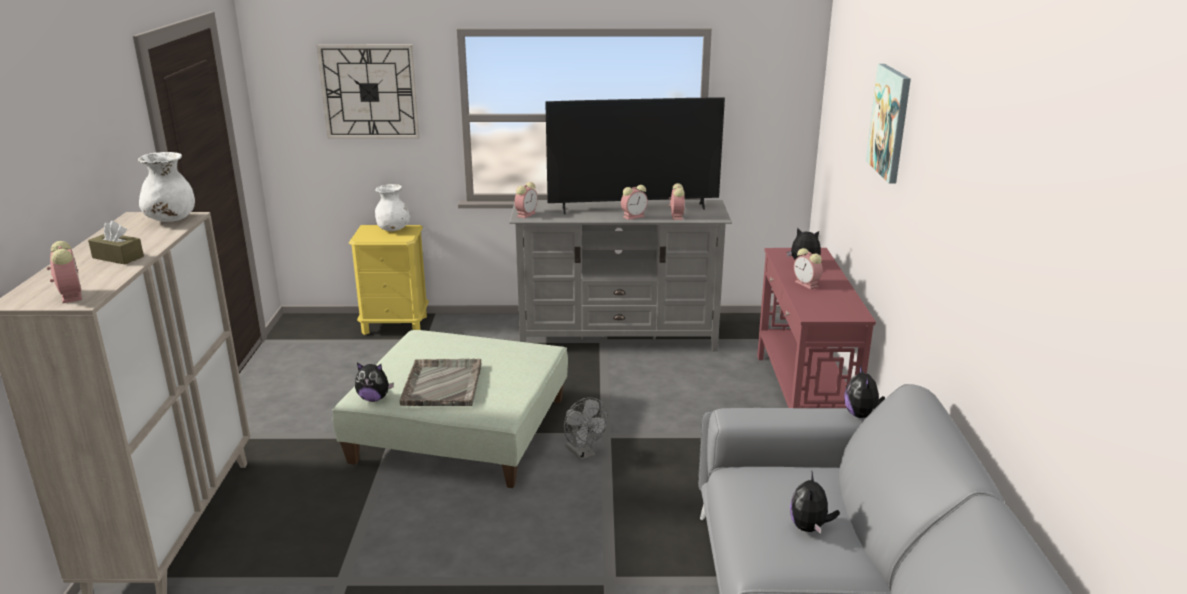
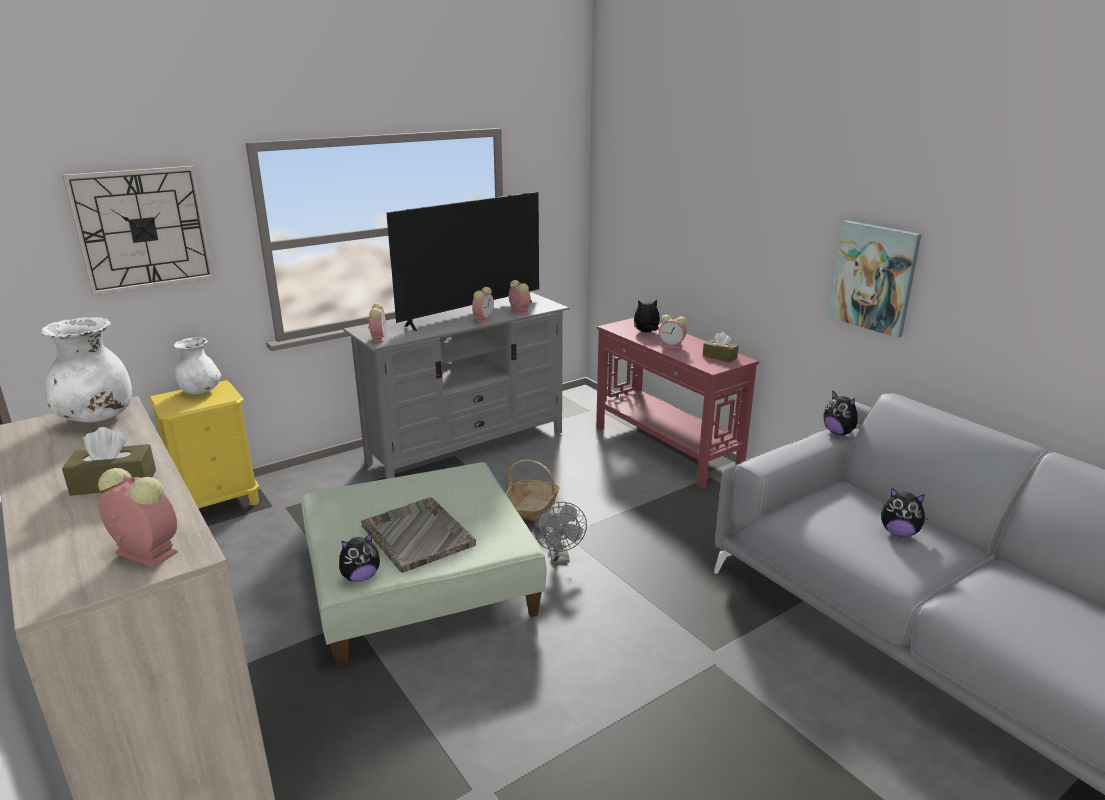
camera: 35 degrees left, 0 degrees up
(583, 453) = (560, 558): grey fan -> grey fan turned 60 degrees clockwise
(611, 405) = (532, 507): none -> basket
(809, 527) = (899, 532): plush toy -> plush toy turned 45 degrees counterclockwise
(839, 307) = (719, 357): none -> brown tissue box
(890, 122) = (741, 188): picture -> picture (874, 277)

